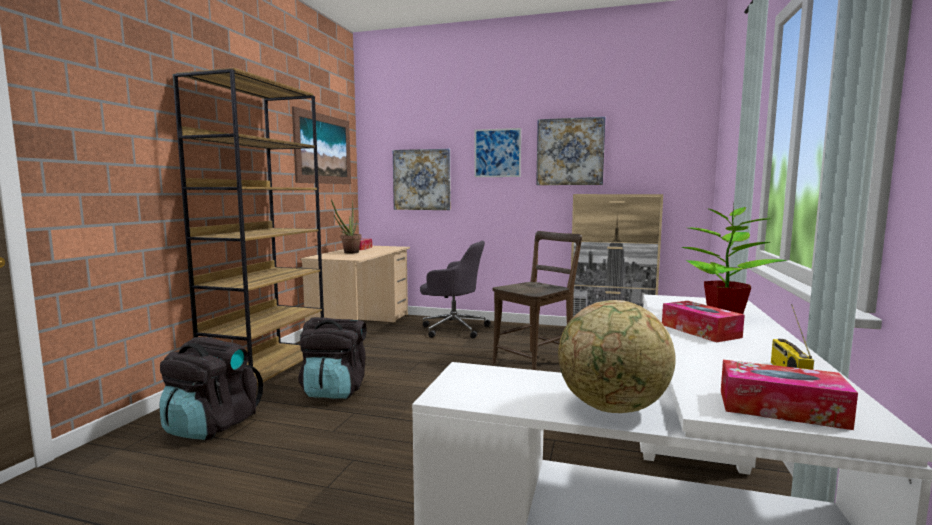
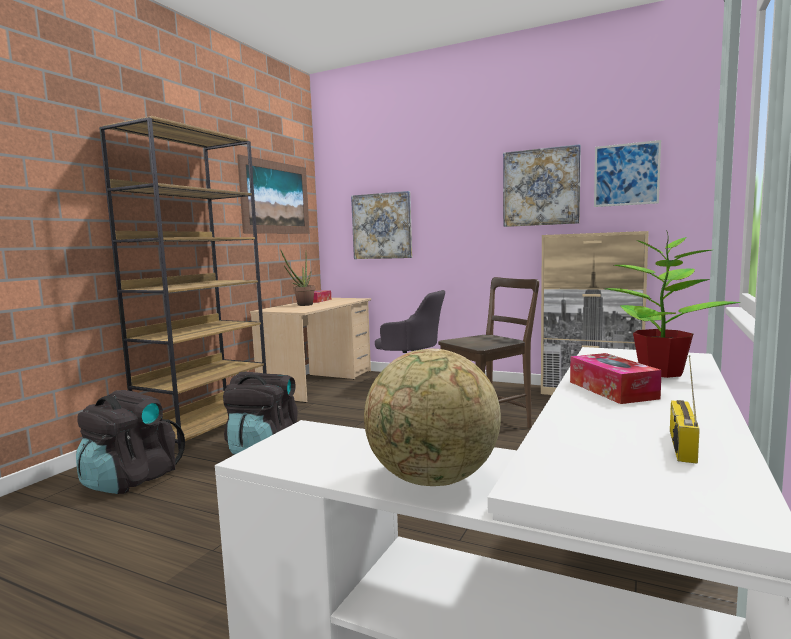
camera: 10 degrees right, 0 degrees up
(497, 153) = (460, 193): picture -> picture (626, 174)
(781, 408) = (629, 490): tissue box -> none

